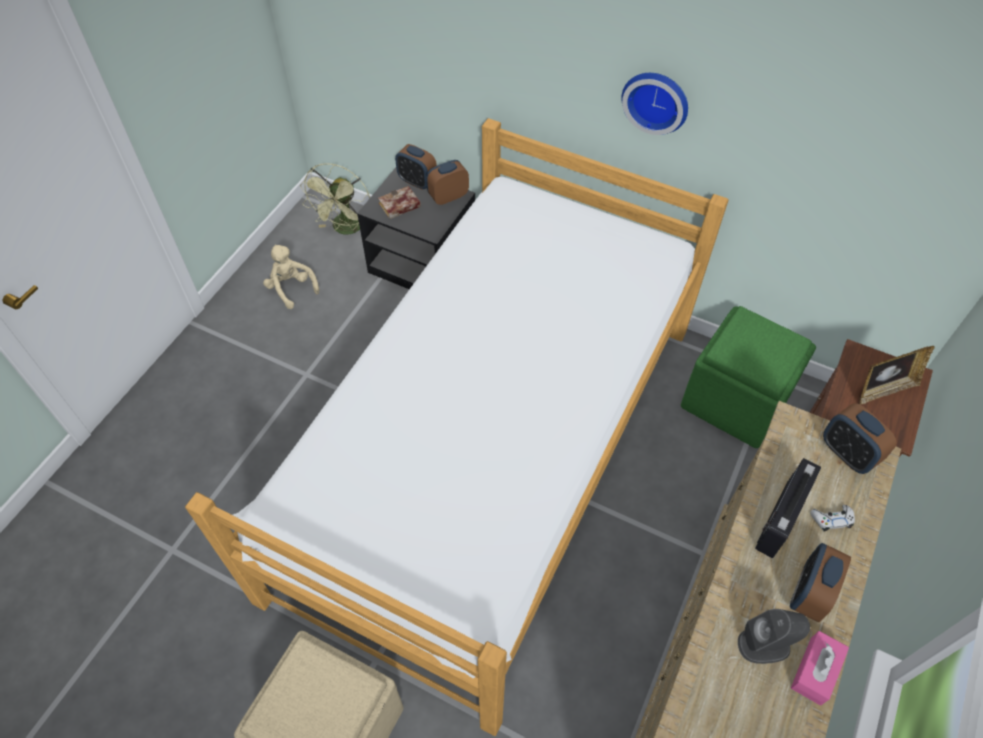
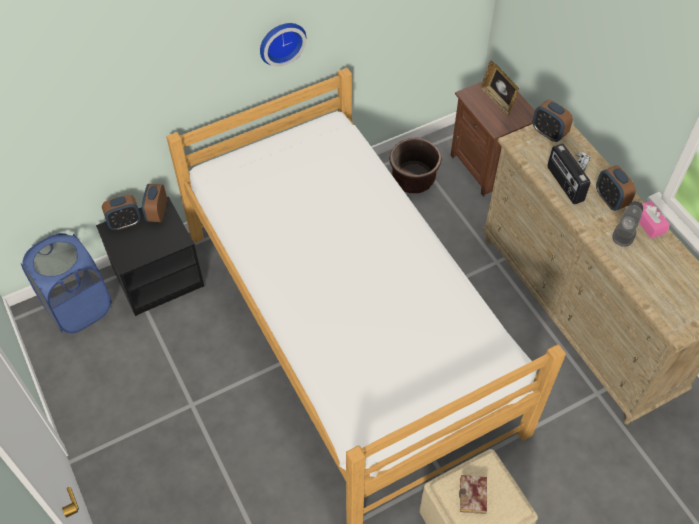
camera: 55 degrees left, 0 degrees up
(291, 288) = (102, 374): beige plush toy -> none
(346, 229) = (78, 307): green fan -> blue laundry basket
(398, 207) = (138, 247): book -> book (474, 497)
(736, 400) = (413, 179): green ottoman -> brown planter
(847, 453) = (548, 133): alarm clock -> alarm clock turned 45 degrees clockwise
(883, 389) = (497, 100): picture frame -> picture frame turned 135 degrees clockwise

